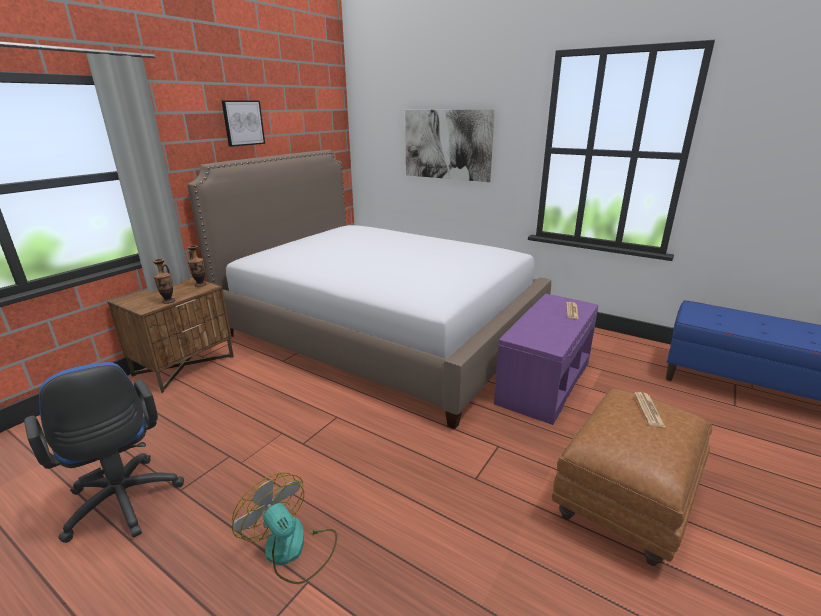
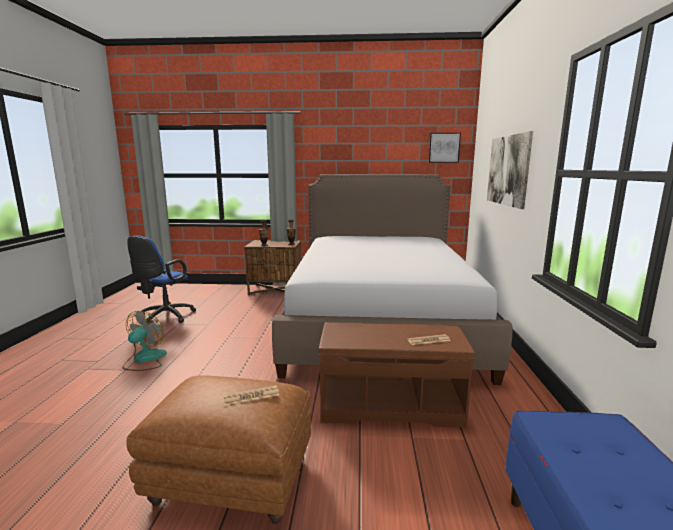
camera: 60 degrees right, 10 degrees down
(243, 123) = (361, 151): picture -> picture (444, 147)
(543, 381) = (391, 404): purple bench -> brown bench

